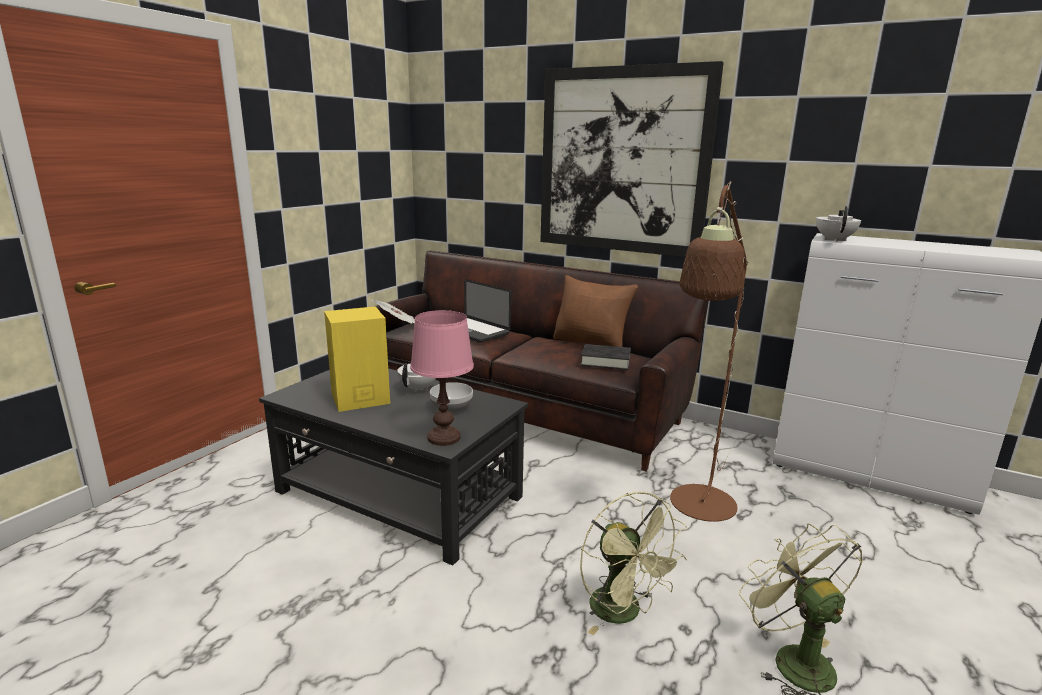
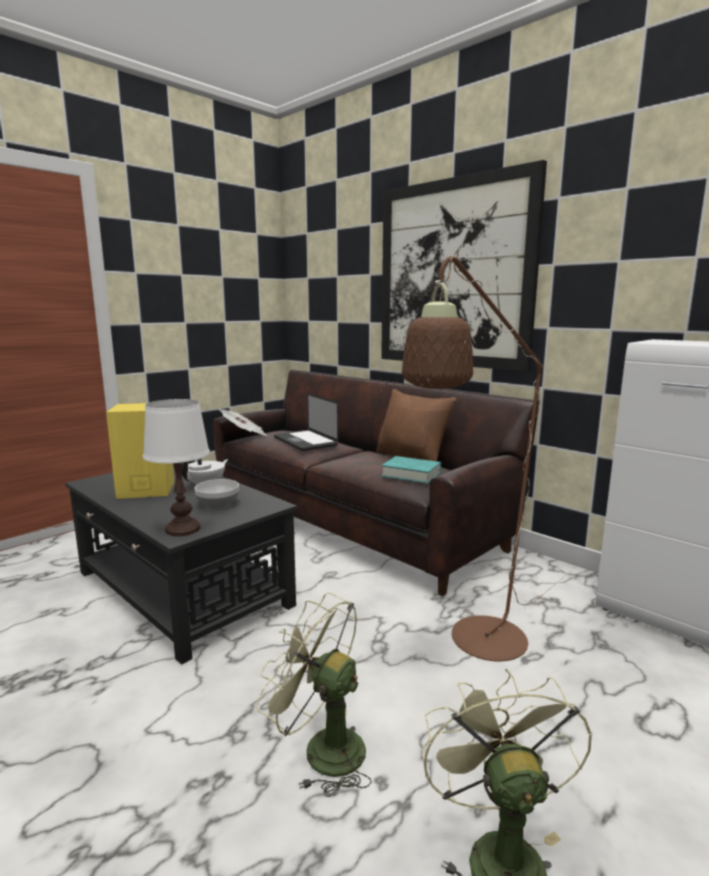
camera: 15 degrees right, 5 degrees down
(443, 438) = (182, 529): pink table lamp -> white table lamp
(605, 361) = (411, 474): black book -> turquoise book
(624, 613) = (322, 748): green fan -> green fan turned 135 degrees clockwise
(834, 240) = (659, 342): white teapot -> none

